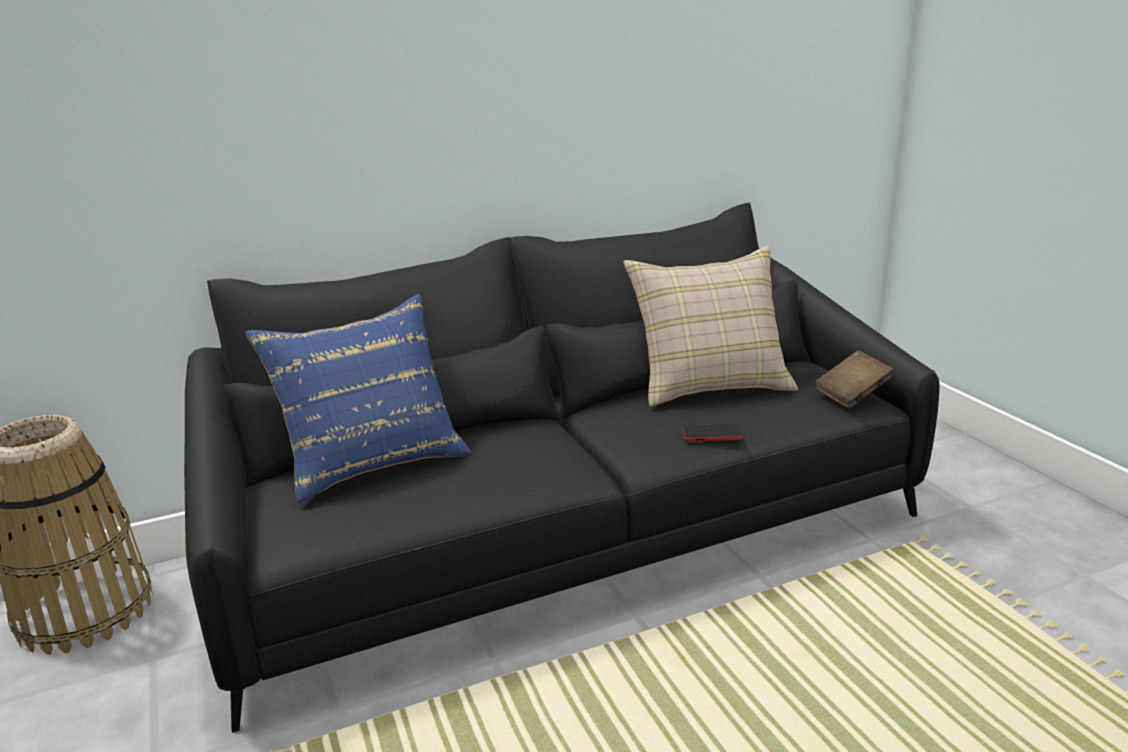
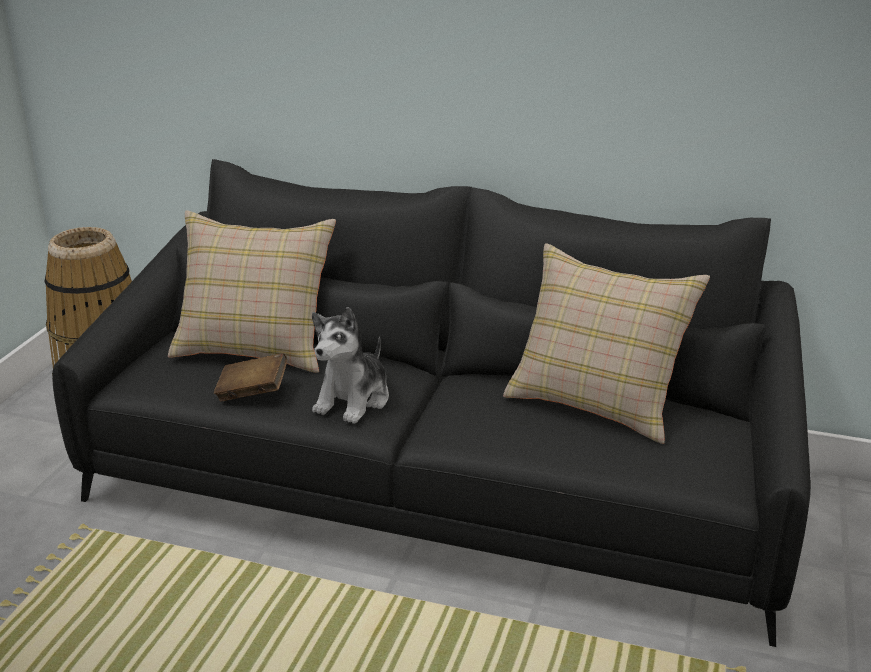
camera: 40 degrees right, 5 degrees up
(372, 460) = (256, 346): blue pillow -> beige pillow
(536, 460) = (353, 400): none -> plush toy
(711, 434) = (512, 445): phone -> none
(852, 394) = (709, 473): brown book -> brown book (252, 392)

